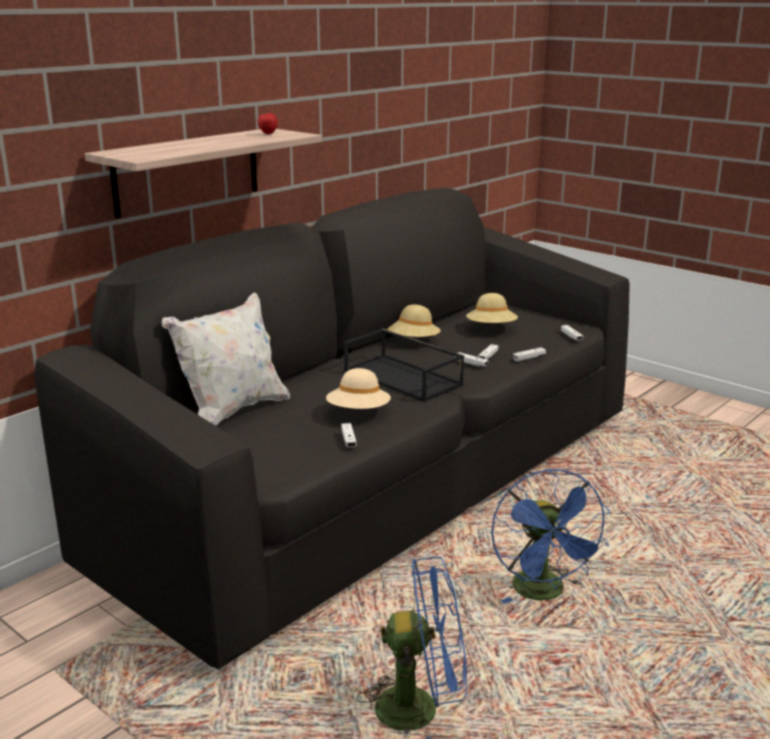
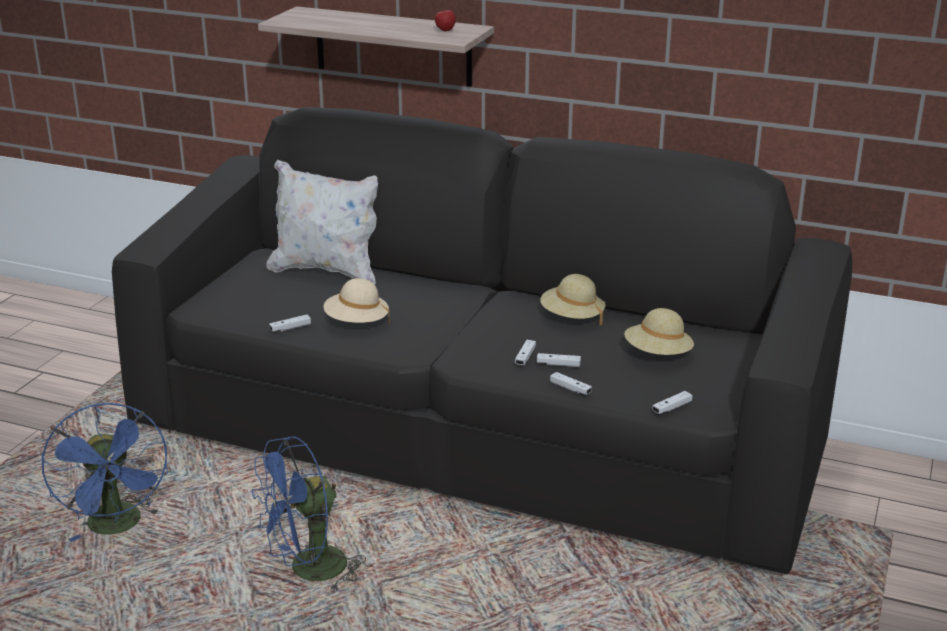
camera: 70 degrees right, 5 degrees up
(404, 377) = (454, 327): black tray -> none

